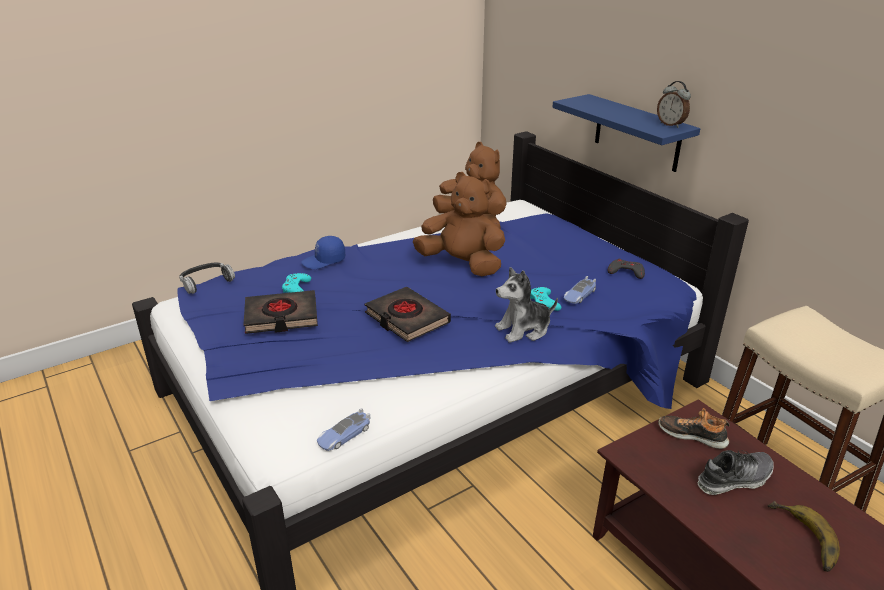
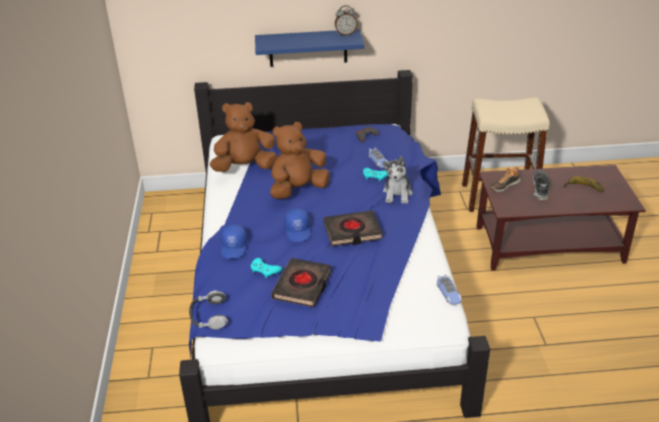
camera: 60 degrees left, 5 degrees up
(381, 286) = (298, 231): none -> blue cap

